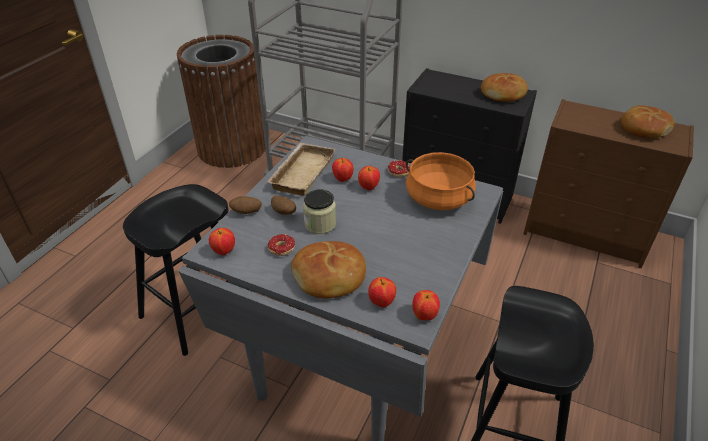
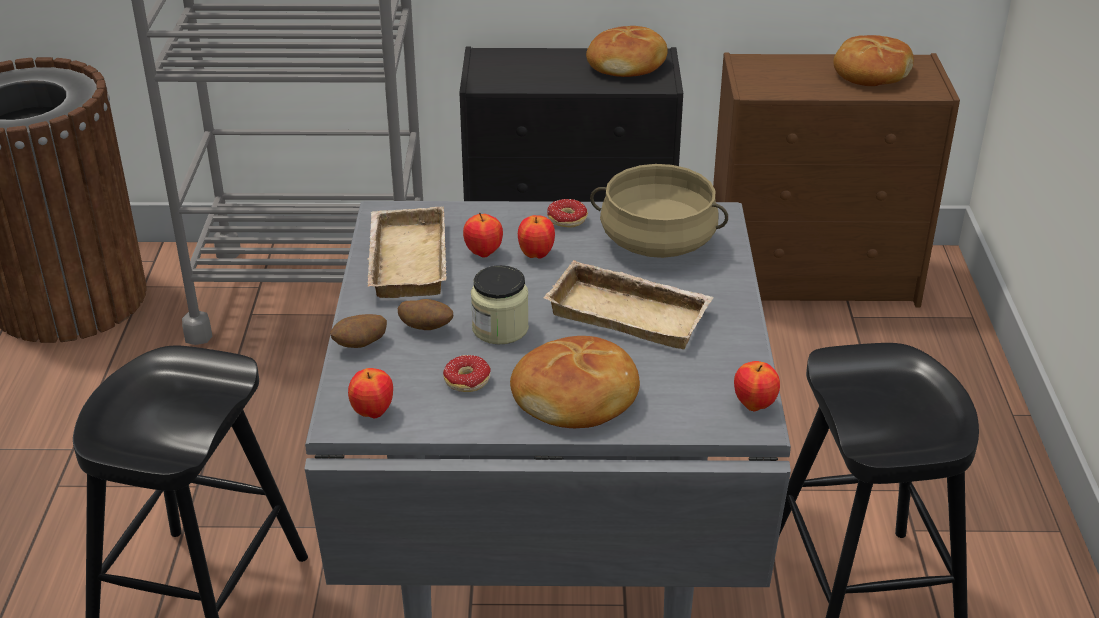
camera: 25 degrees left, 5 degrees down
(381, 302) = (680, 407): apple -> none
(395, 236) = (631, 313): none -> beige tray
(438, 198) = (657, 243): orange cooking pot -> beige cooking pot

